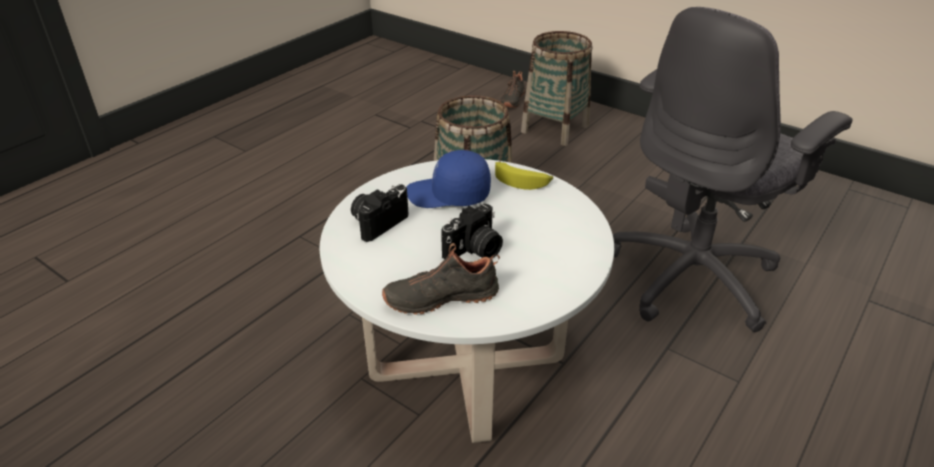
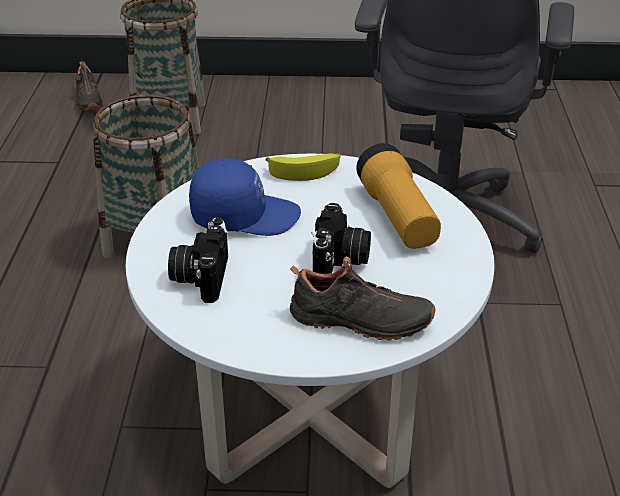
camera: 35 degrees left, 0 degrees up
(441, 296) = (360, 322): black shoe -> black shoe turned 120 degrees counterclockwise
(448, 195) = (245, 215): blue cap -> blue cap turned 150 degrees counterclockwise
(551, 237) = (397, 216): none -> flashlight

